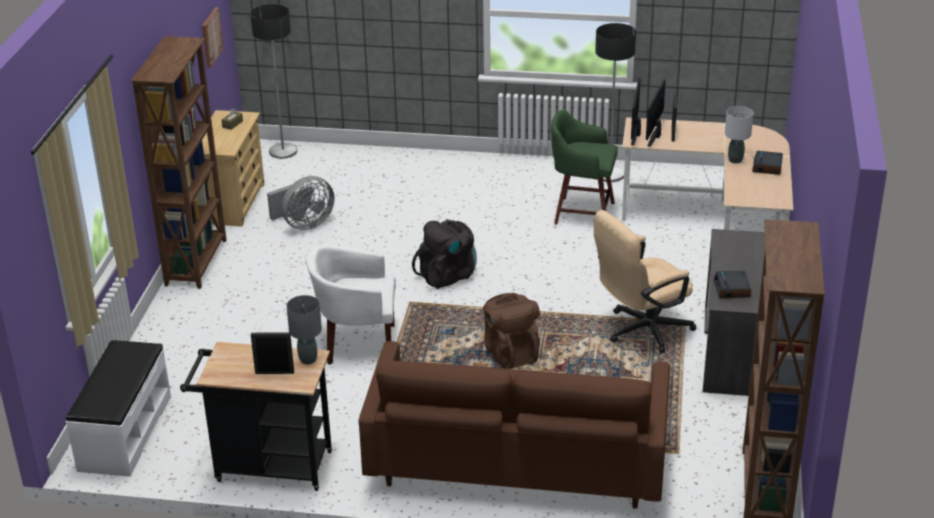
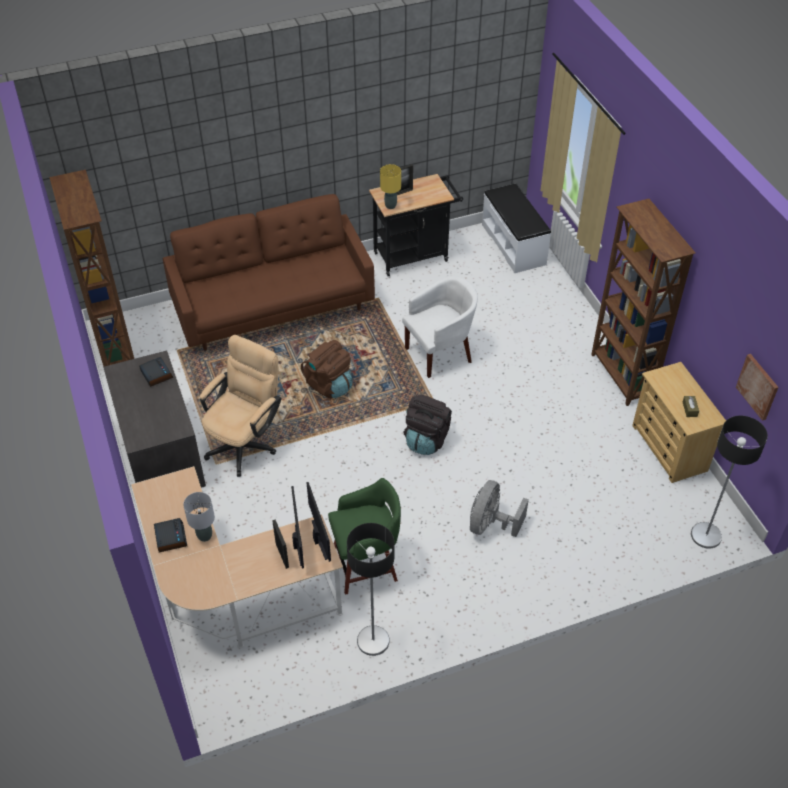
camera: 150 degrees right, 15 degrees up
(304, 225) = (586, 448): grey fan -> grey fan (490, 524)
(307, 359) = (390, 206): grey table lamp -> yellow table lamp

